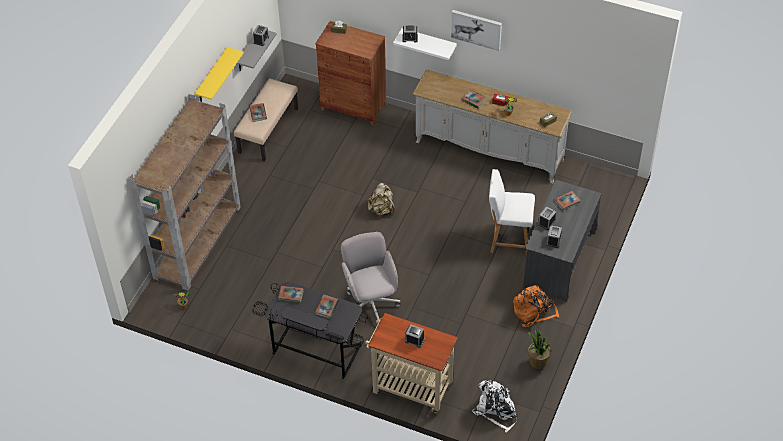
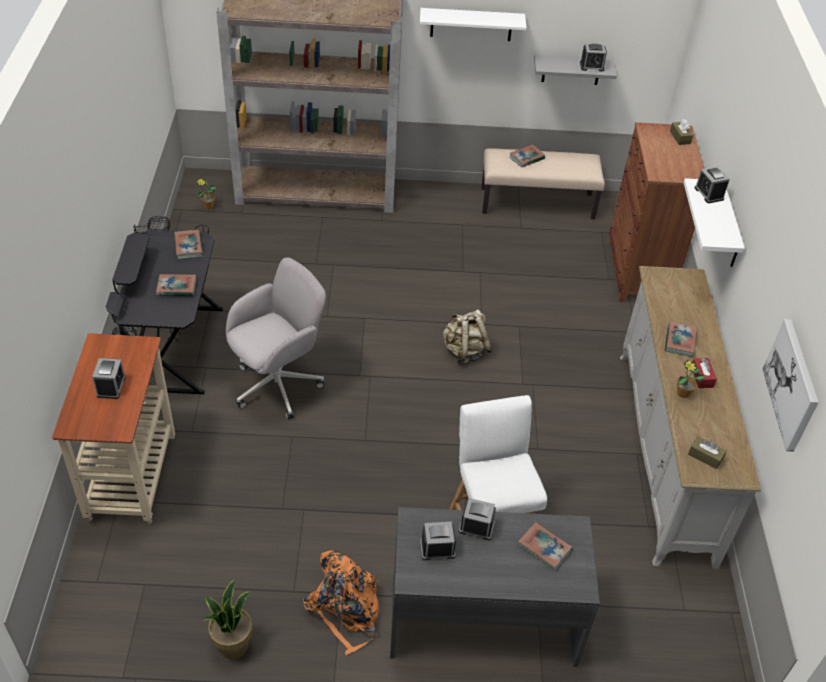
camera: 65 degrees right, 5 degrees down
(212, 77) = (471, 24): yellow shelf -> white shelf
(476, 29) = (768, 235): picture -> picture (792, 385)
(496, 410) = (112, 606): white backpack -> none

